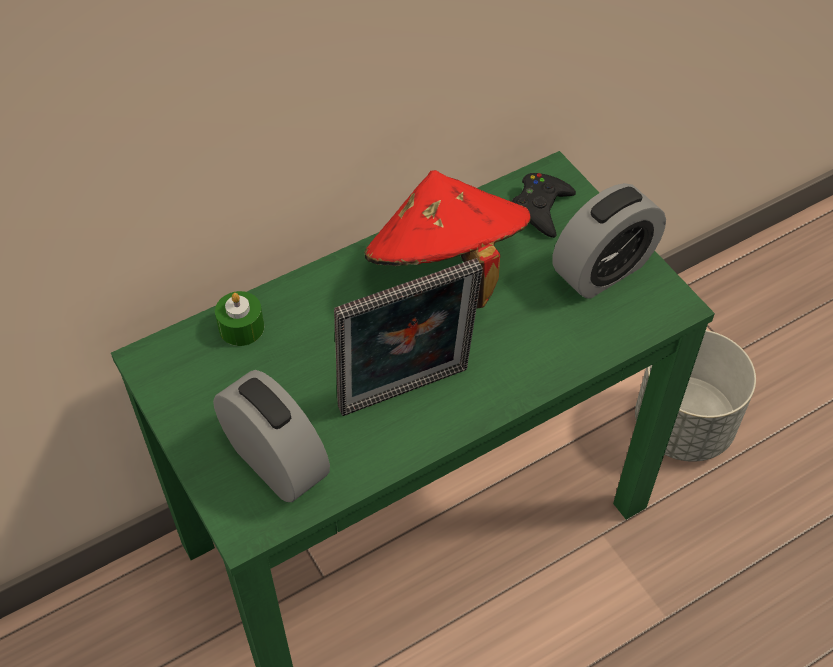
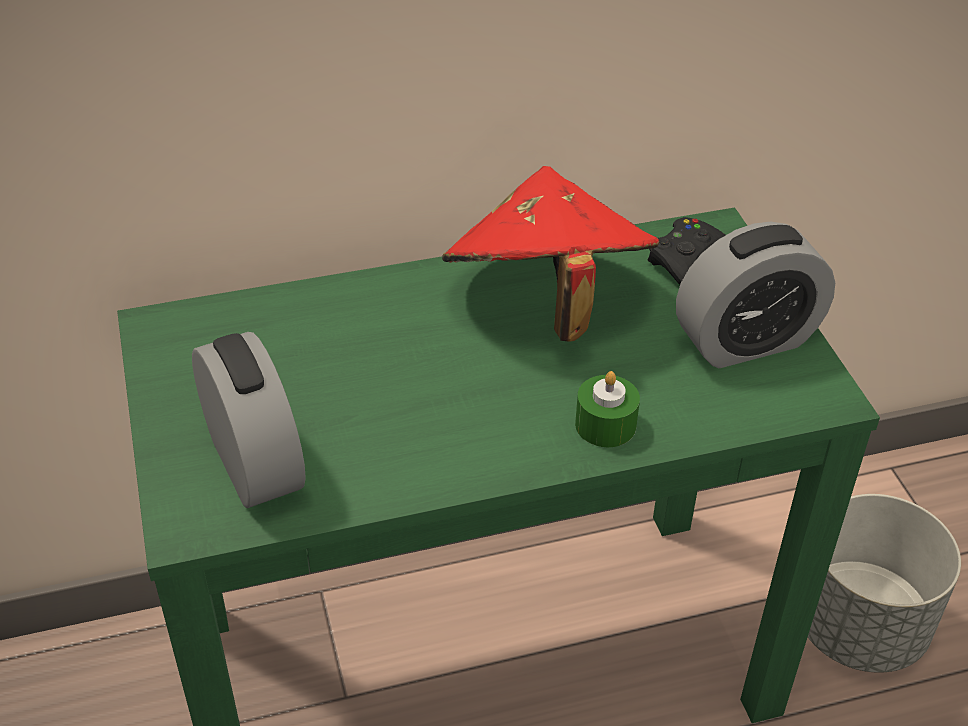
camera: 15 degrees right, 10 degrees down
(241, 327) = (277, 314): green candle -> green candle (605, 425)
(406, 395) = (444, 425): picture frame -> none

